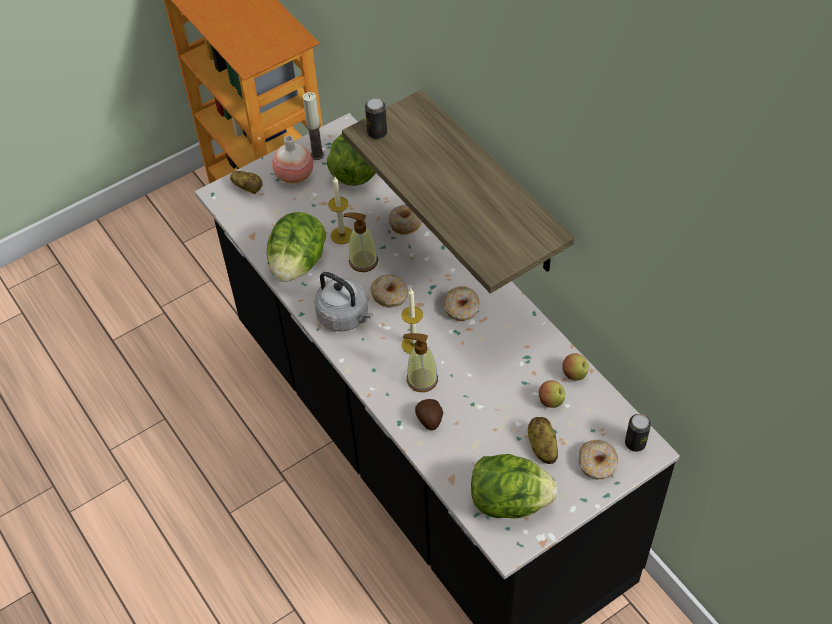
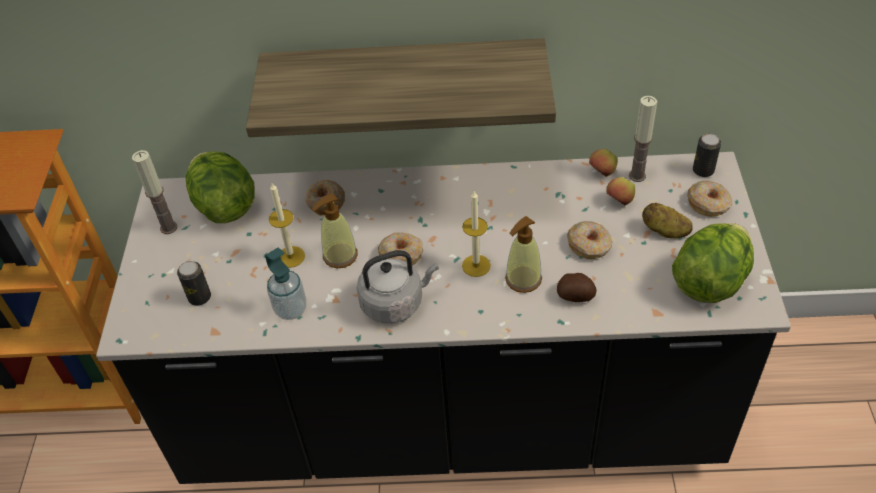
camera: 55 degrees left, 5 degrees down
(248, 188) = (146, 304): potato -> none
(294, 175) = (174, 258): vase -> none
(298, 263) = (291, 309): lettuce -> soap dispenser
(377, 132) = (280, 104): can -> can (199, 297)
(461, 308) = (464, 211): donut -> donut (589, 245)
(590, 400) = (637, 176): none -> candle

